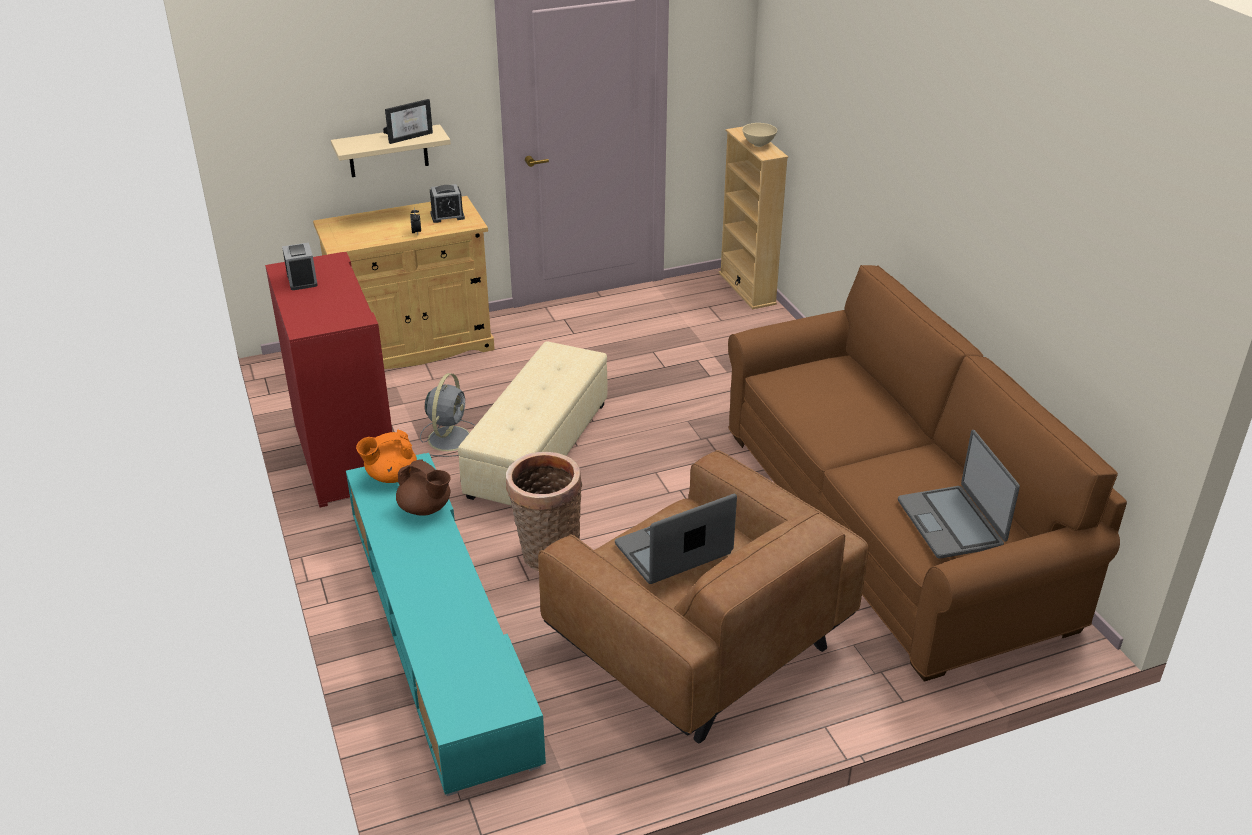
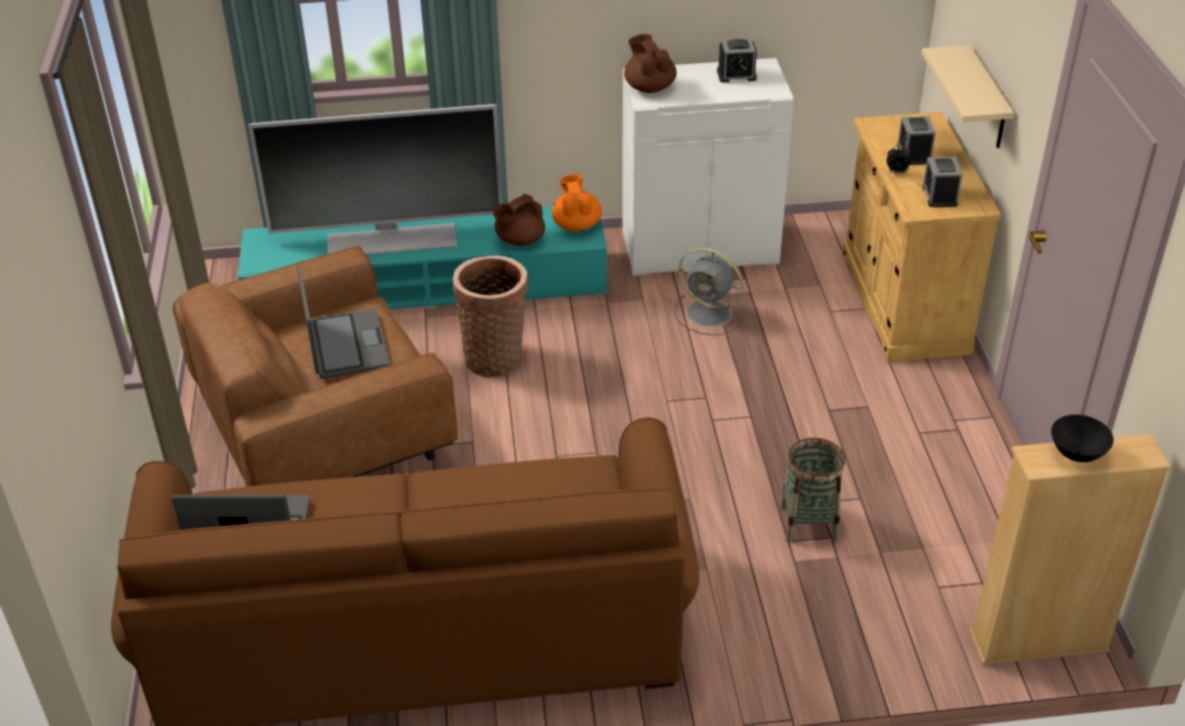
camera: 105 degrees right, 5 degrees up
(330, 320) = (649, 87): none -> brown teapot
(343, 455) = (700, 247): red cabinet -> white cabinet
(386, 227) = (913, 154): none -> alarm clock
(409, 136) = (973, 90): picture frame -> none
(439, 602) = (391, 239): none -> television
(538, 449) = (670, 371): beige ottoman -> none
(687, 369) = (808, 523): none -> basket
(758, 144) = (1077, 455): beige bowl -> black bowl

